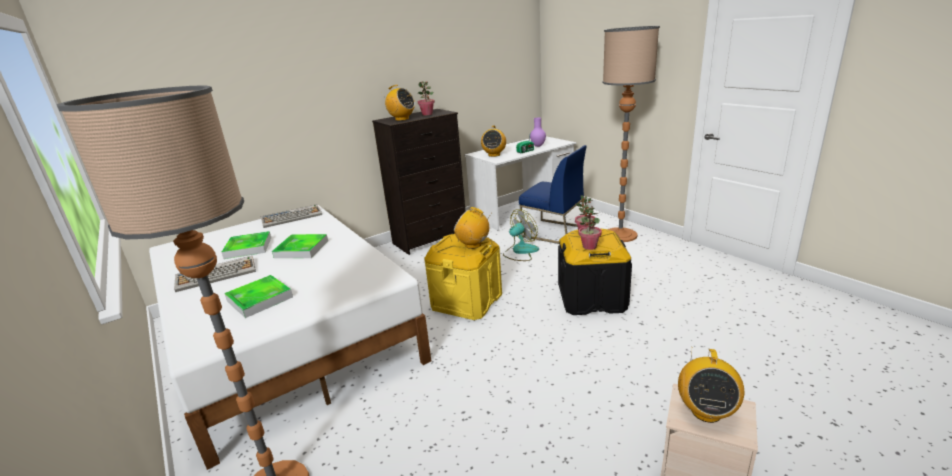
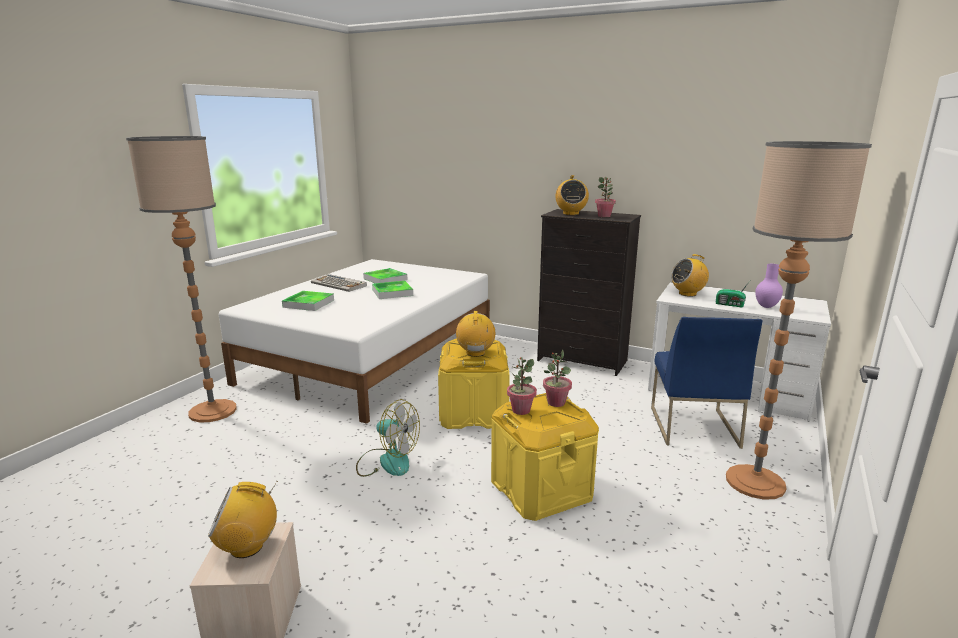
camera: 60 degrees right, 5 degrees down
(292, 217) = (450, 274): keyboard -> none
(520, 251) = (611, 417): fan -> fan (387, 461)
(591, 299) = (541, 489): black storage box -> yellow storage box

